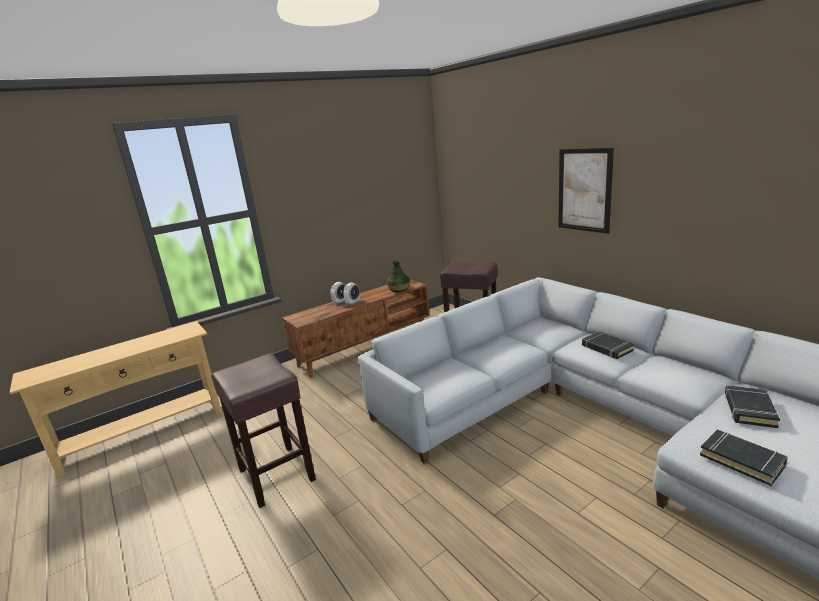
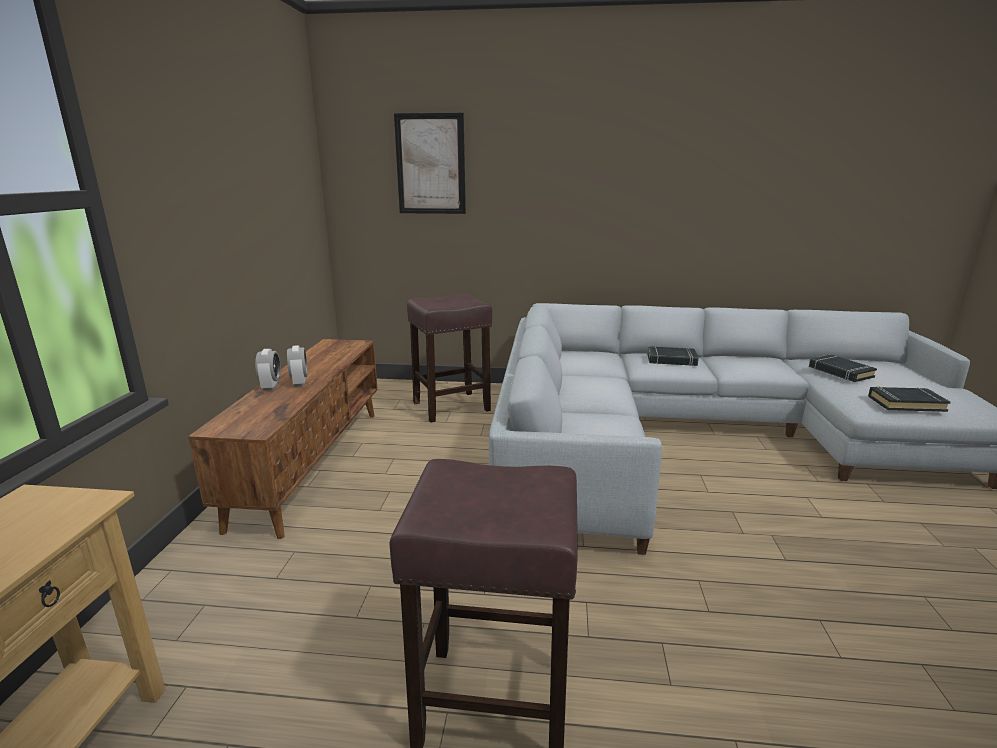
camera: 50 degrees left, 0 degrees up
(399, 289) = (343, 352): vase -> none
(584, 190) = (587, 190): picture -> picture (430, 164)

